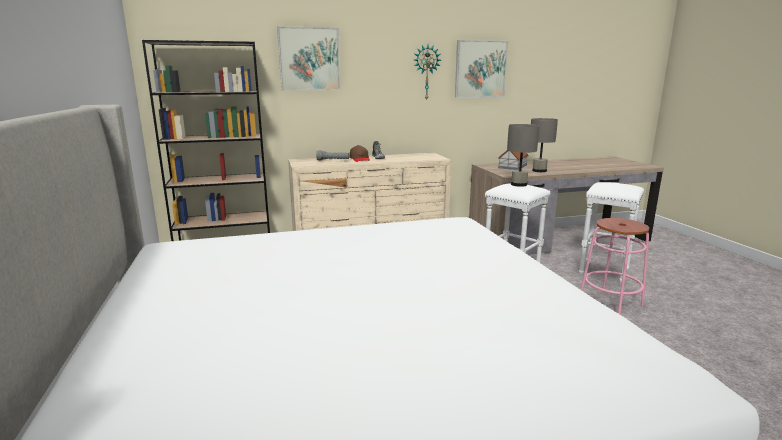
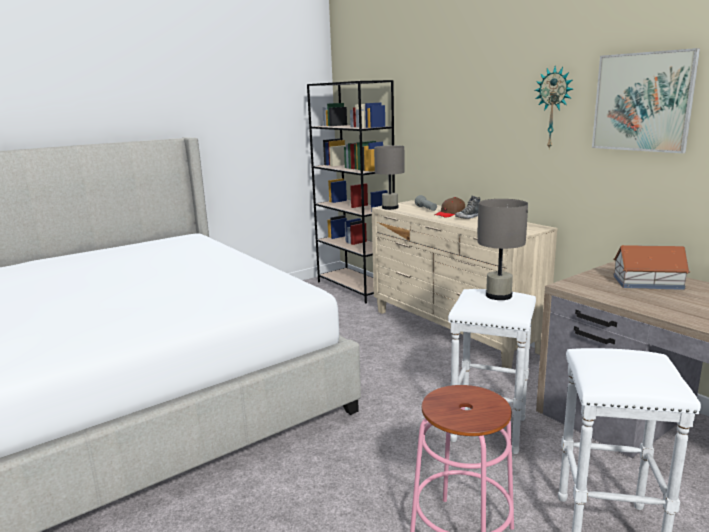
camera: 70 degrees right, 0 degrees up
(309, 59) = (433, 93): picture -> none
(539, 171) = (646, 301): grey table lamp -> grey table lamp (389, 208)

